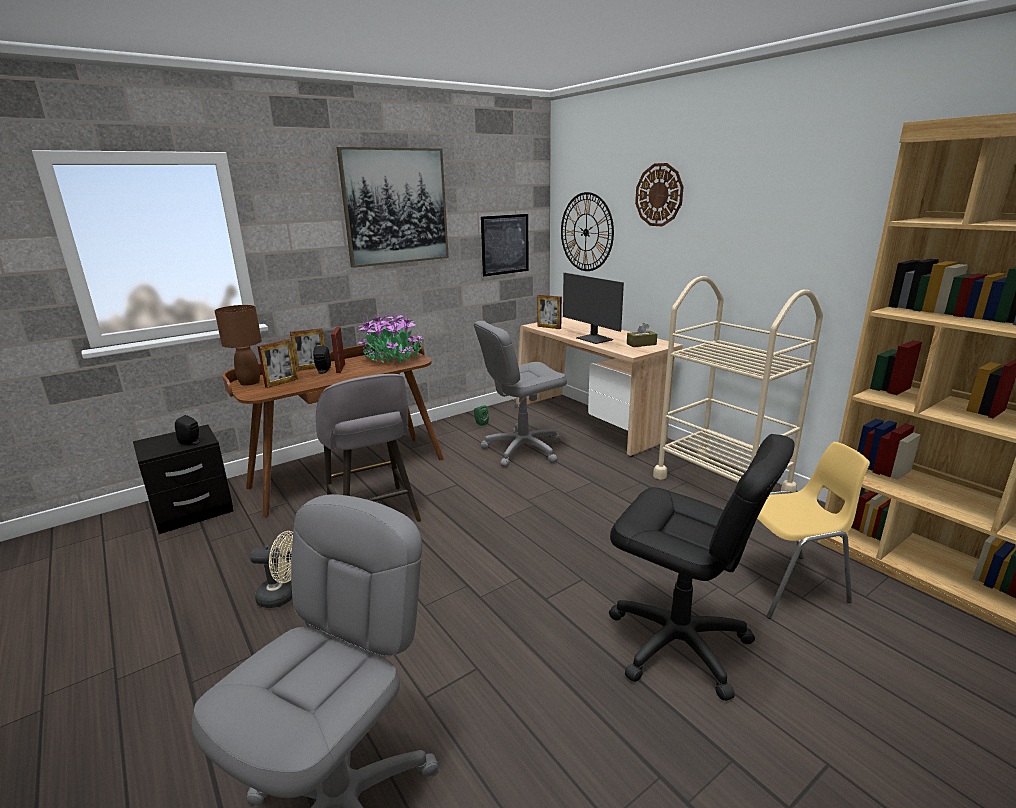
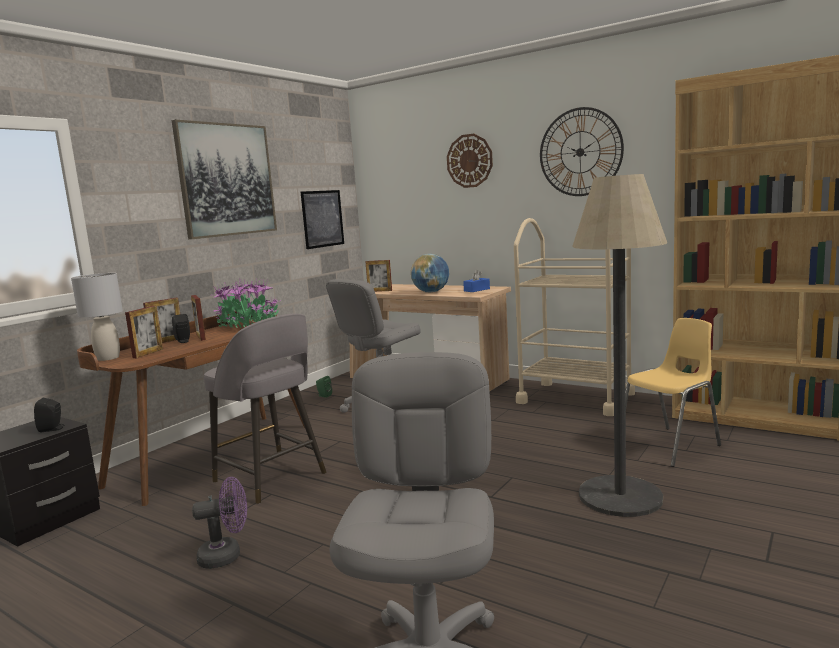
camera: 20 degrees left, 10 degrees down
(250, 382) = (108, 358): brown table lamp -> grey table lamp
(283, 596) = (227, 555): beige fan -> purple fan
(586, 232) = (398, 202): wall clock -> wall clock (580, 152)
(593, 339) = (431, 292): monitor -> globe
(641, 344) = (476, 290): brown tissue box -> blue tissue box
(678, 643) = (620, 496): black office chair -> floor lamp

